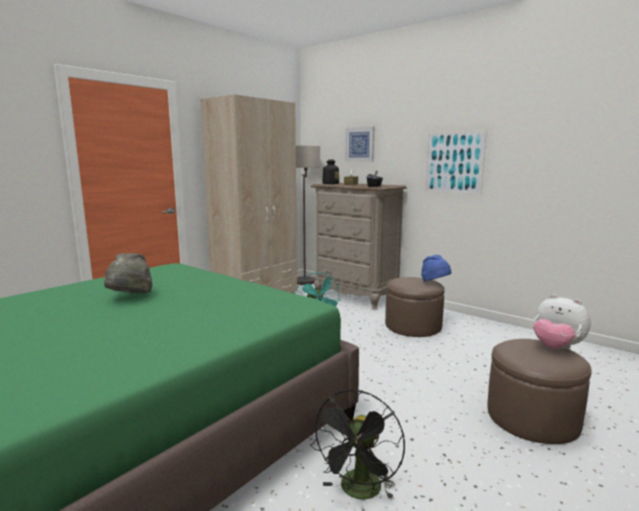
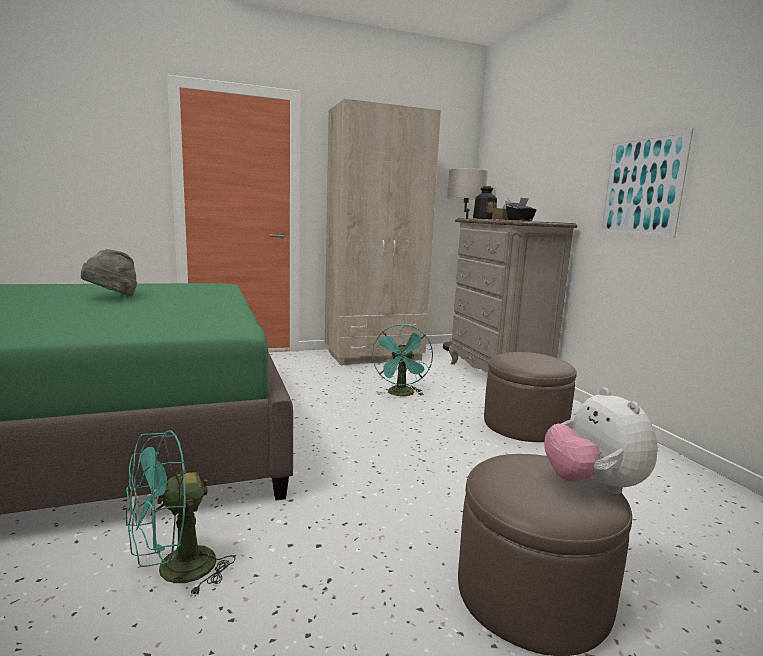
camera: 30 degrees right, 0 degrees up
(359, 492) = (174, 572): black fan -> turquoise fan
(360, 144) = (533, 166): picture -> none
(435, 283) = (559, 366): blue hat -> none

